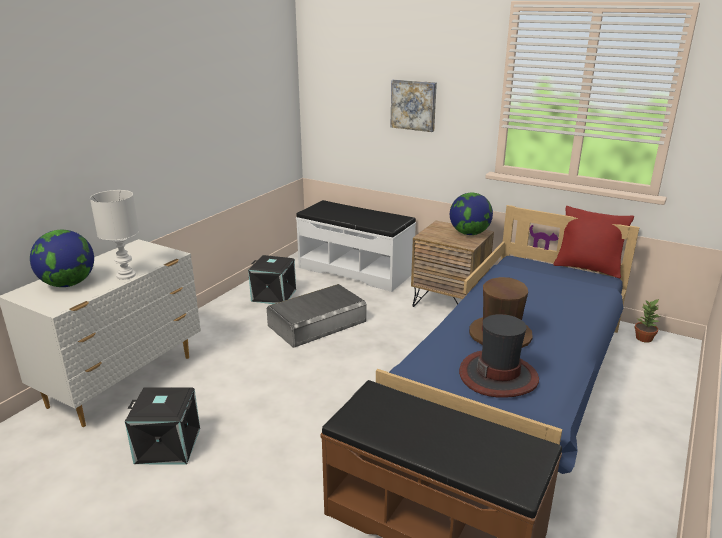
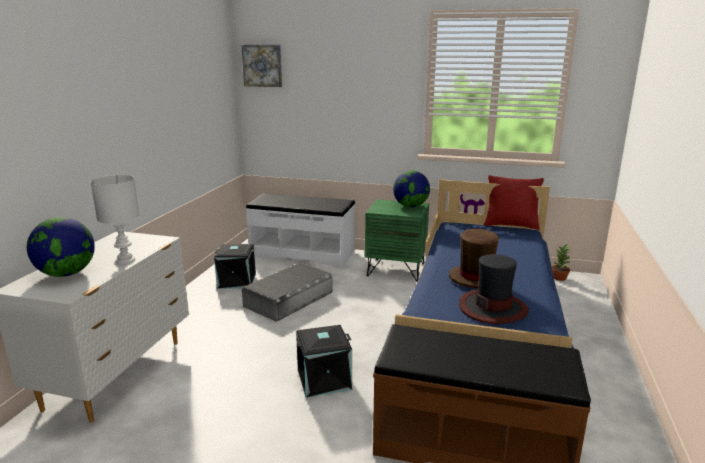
camera: 15 degrees left, 5 degrees down
(169, 445) = (192, 423): black storage box -> black storage box (324, 379)
(414, 105) = (348, 101): picture -> picture (263, 65)
(449, 303) = (396, 269): brown nightstand -> green nightstand

